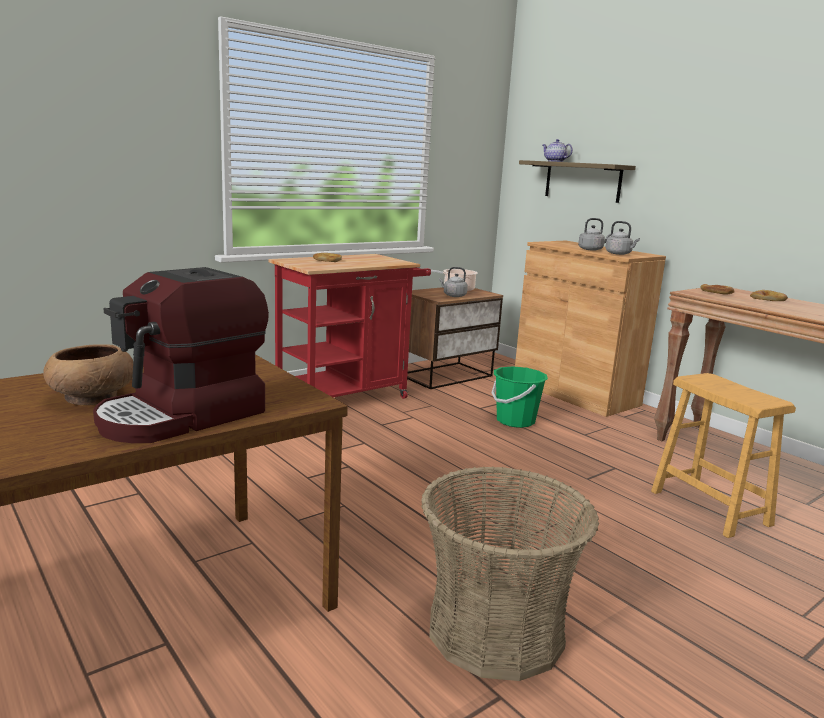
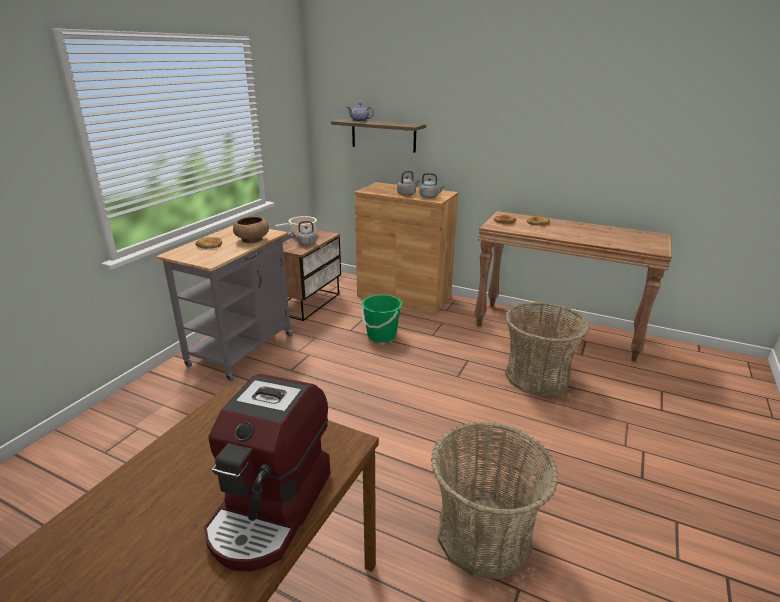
camera: 25 degrees left, 10 degrees up
(91, 398) = (167, 517): brown bowl -> brown bowl (252, 240)
(349, 396) = (245, 347): red cart -> grey cart
(710, 508) = (537, 377): brown stool -> basket

